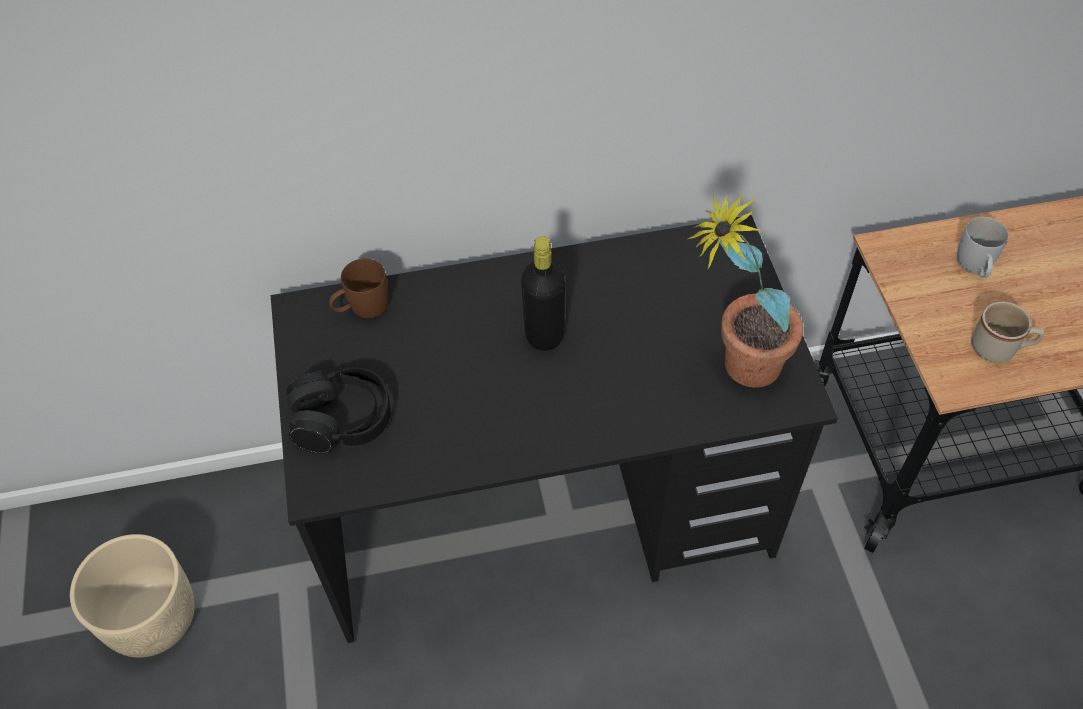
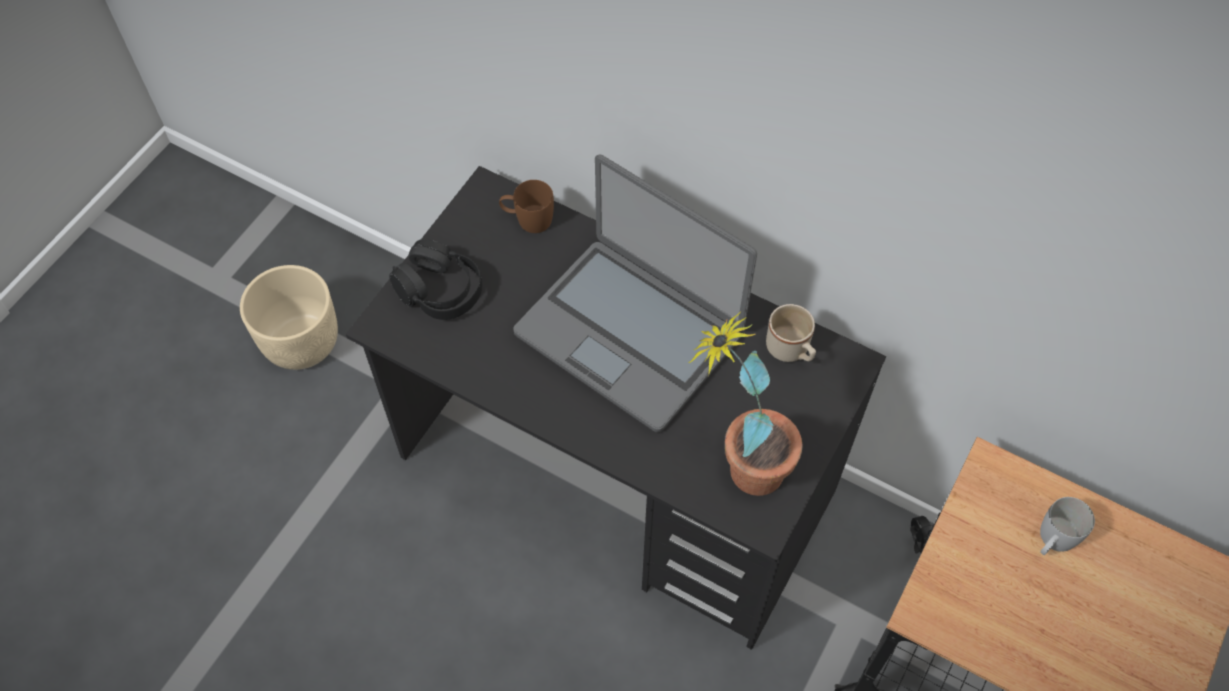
camera: 40 degrees right, 5 degrees up
(544, 335) = (630, 333): black bottle -> laptop
(1000, 348) = (994, 619): beige mug -> beige mug (791, 351)

